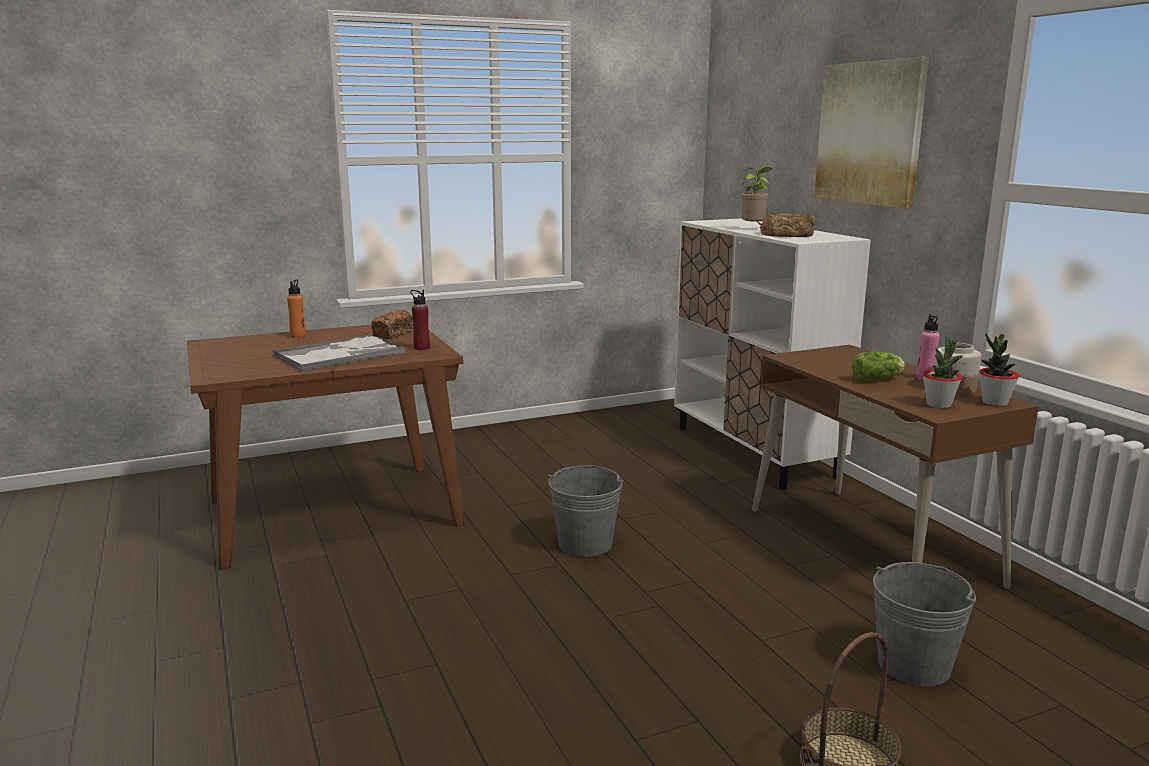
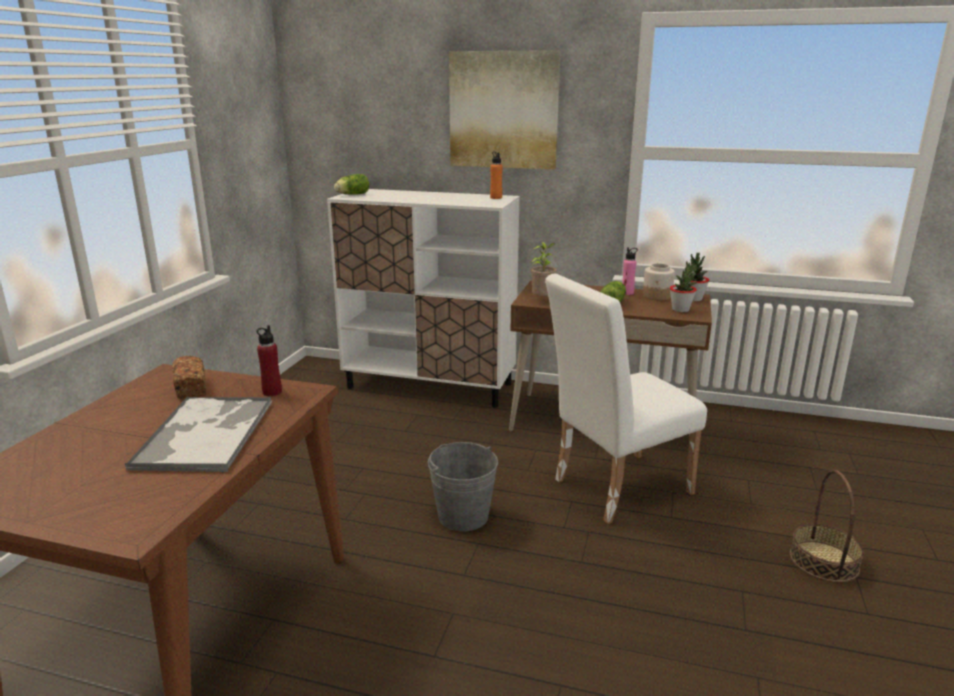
camera: 50 degrees left, 5 degrees up
(298, 335) = (72, 433): orange bottle -> orange bottle (496, 198)
(712, 221) = (351, 194): none -> lettuce
(754, 229) = (416, 198): potted plant -> potted plant (542, 301)
(754, 593) = (613, 488): none -> white chair
(787, 234) = (457, 199): bread -> none
(913, 665) = (742, 484): grey bucket -> none

